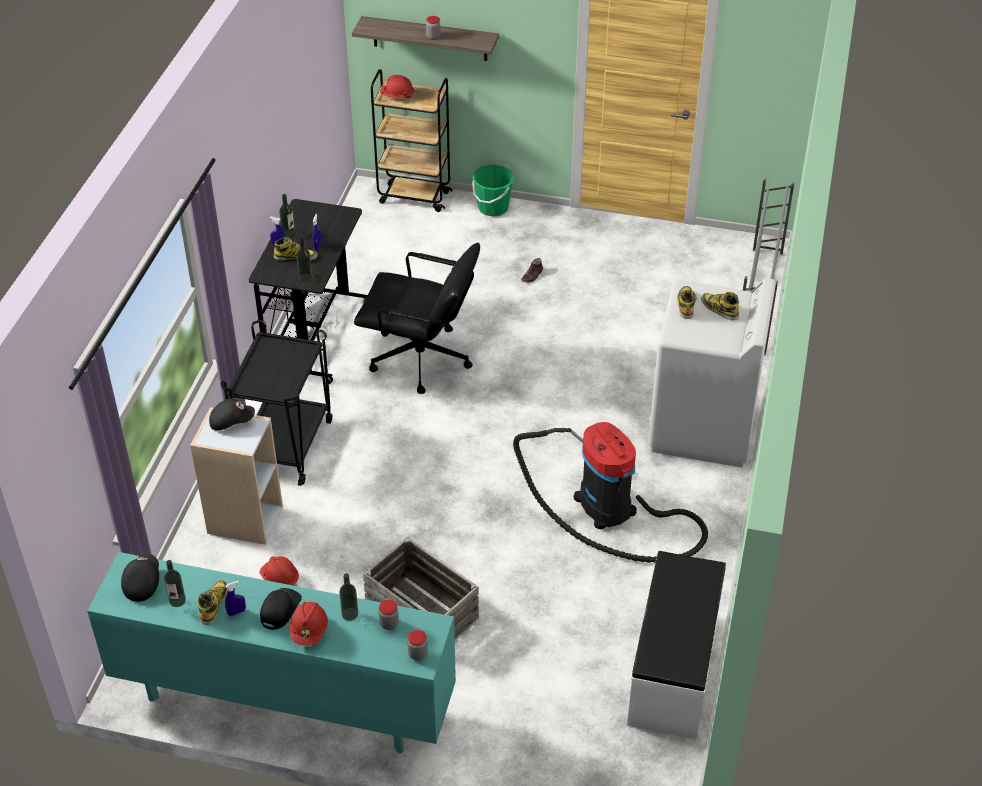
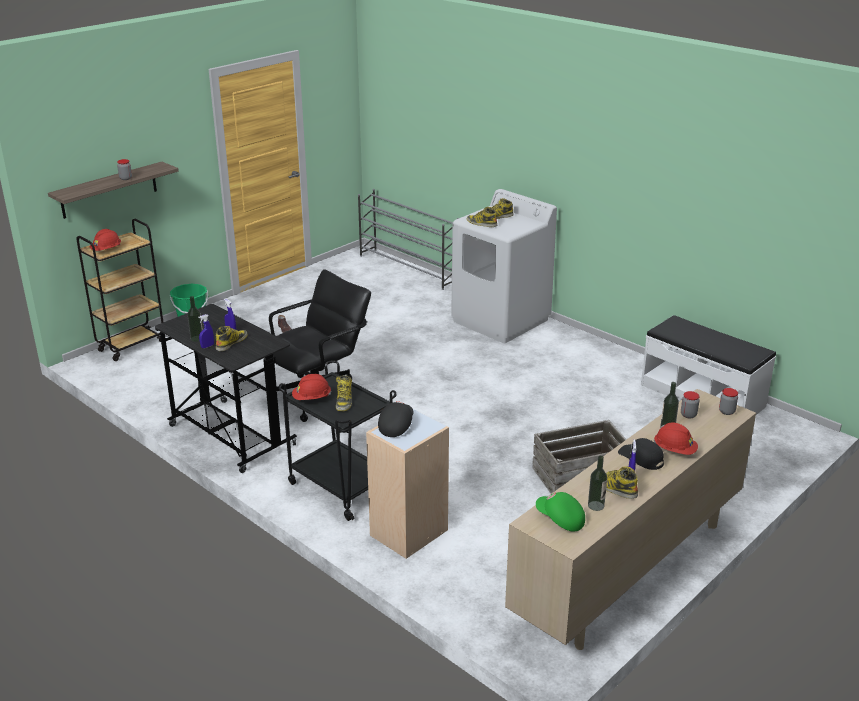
camera: 60 degrees left, 15 degrees down
(142, 583) = (560, 519): black cap -> green cap
(277, 372) = (344, 401): none -> boot
(280, 579) = (493, 533): red hard hat -> red hard hat (312, 398)
(283, 702) = (630, 571): turquoise cabinet -> beige cabinet
(305, 277) = (263, 345): bottle -> none
(610, 510) = (545, 373): vacuum cleaner -> none

